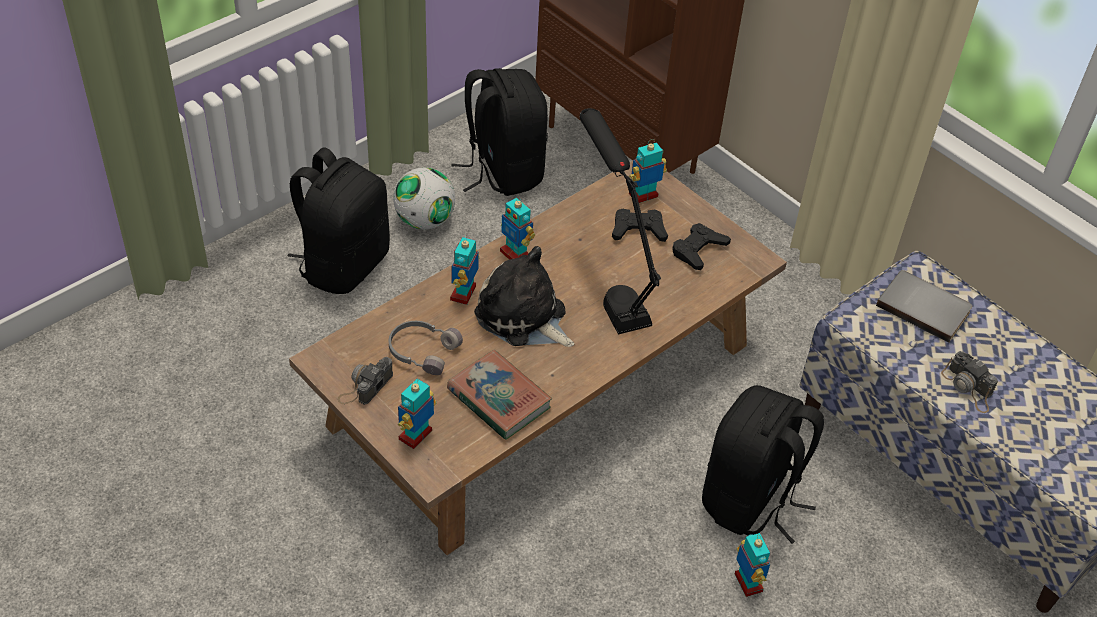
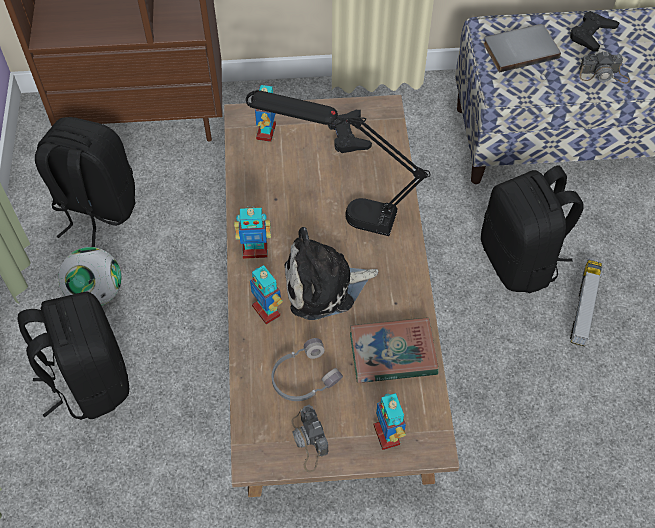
camera: 50 degrees left, 10 degrees up
(638, 230) = (298, 157): black game controller -> black game controller (591, 34)
(747, 583) = (583, 308): toy robot -> toy truck

